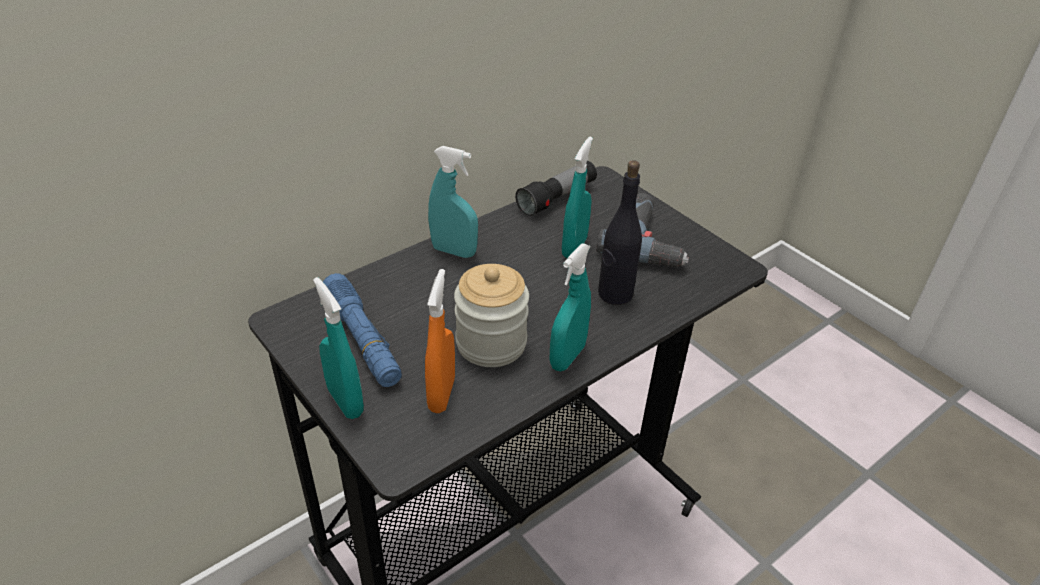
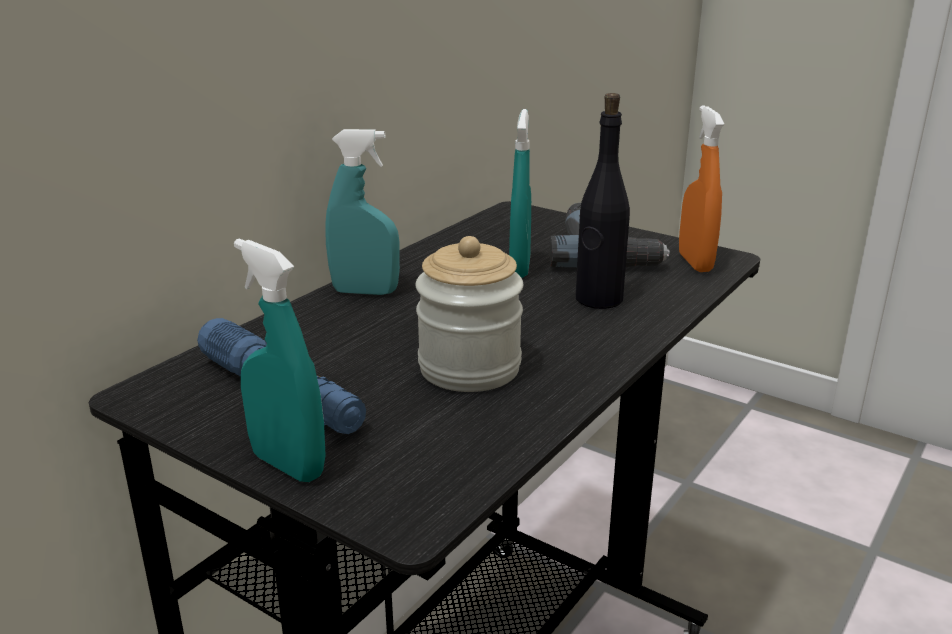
camera: 15 degrees left, 15 degrees down
(441, 394) = (431, 431): orange spray bottle -> orange spray bottle (695, 262)
(557, 198) = (470, 231): flashlight -> none
(567, 357) = (580, 364): turquoise spray bottle -> none

